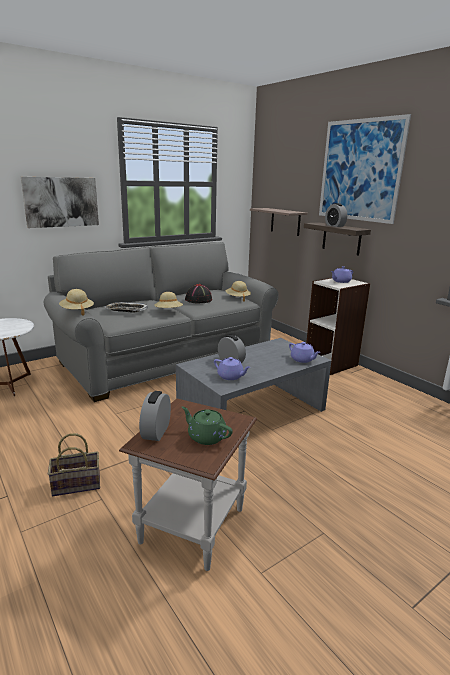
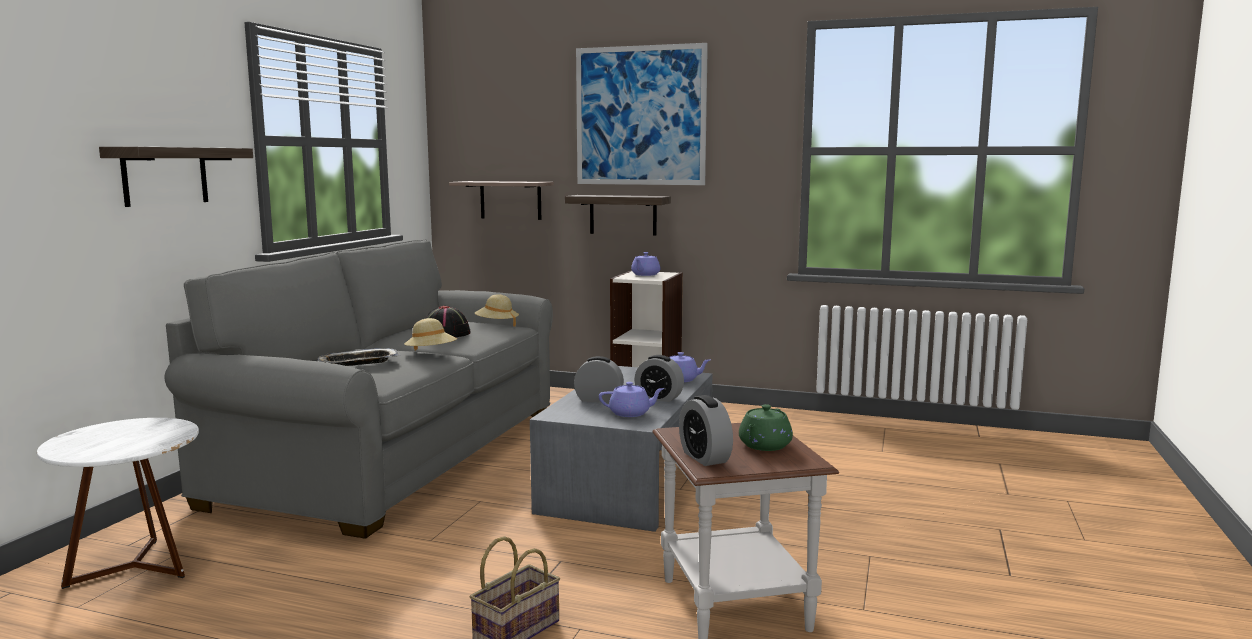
camera: 35 degrees left, 10 degrees down
(61, 202) = (165, 176): picture -> shelf
(77, 311) = (321, 365): beige hat -> none
(206, 436) = (764, 446): green teapot -> green teapot turned 60 degrees counterclockwise
(334, 226) = (616, 195): alarm clock -> alarm clock (659, 398)

